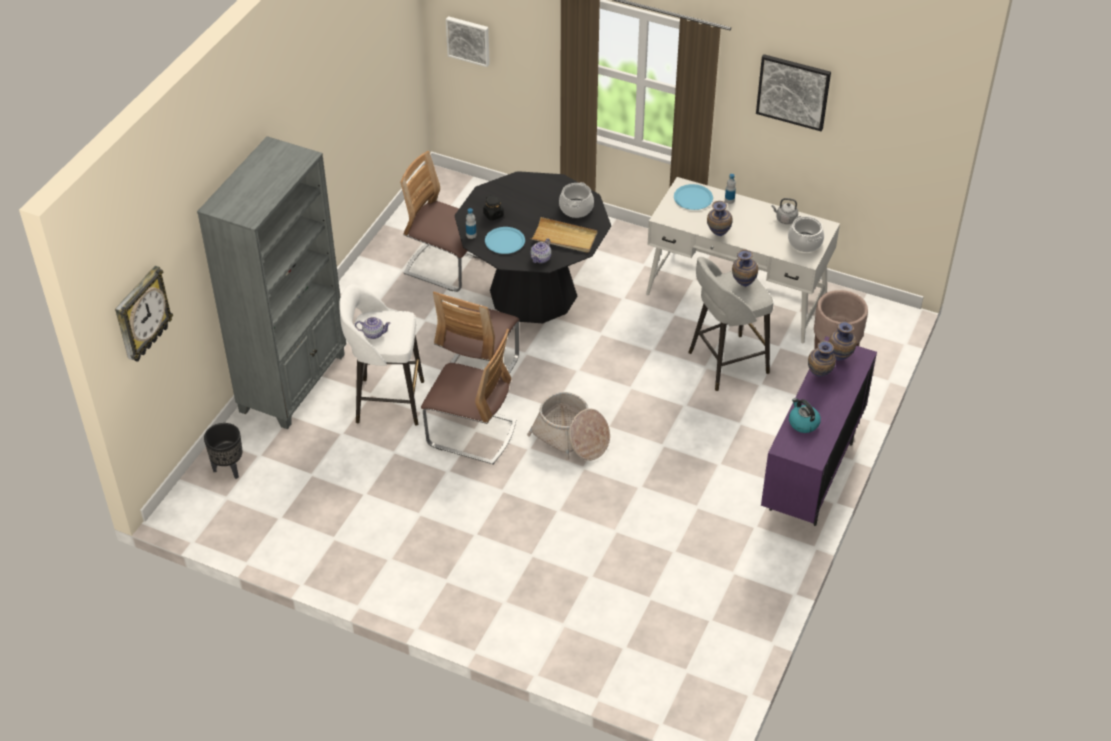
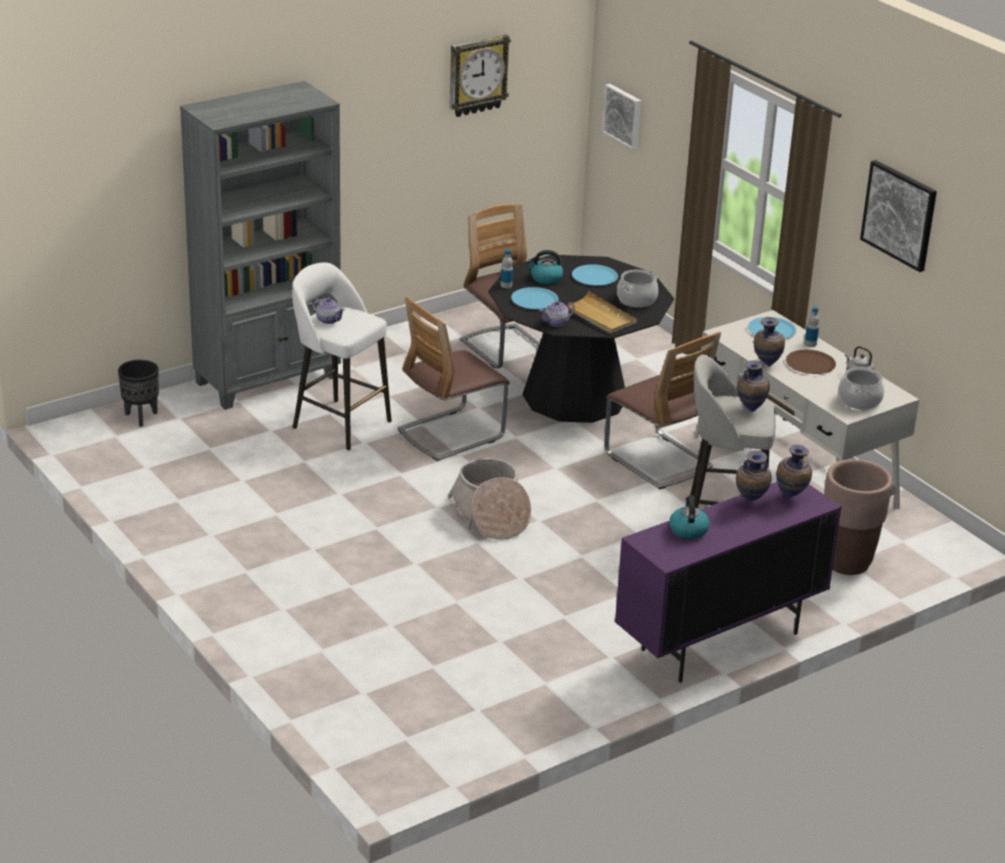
camera: 30 degrees right, 15 degrees down
(141, 315) = (76, 179): wall clock -> wall clock (477, 75)
(471, 433) = (394, 475): chair -> chair (658, 460)
(493, 215) = (545, 278): black jar -> kettle
(526, 197) = (594, 276): none -> blue plate
(745, 220) = (810, 363): none -> brown plate

